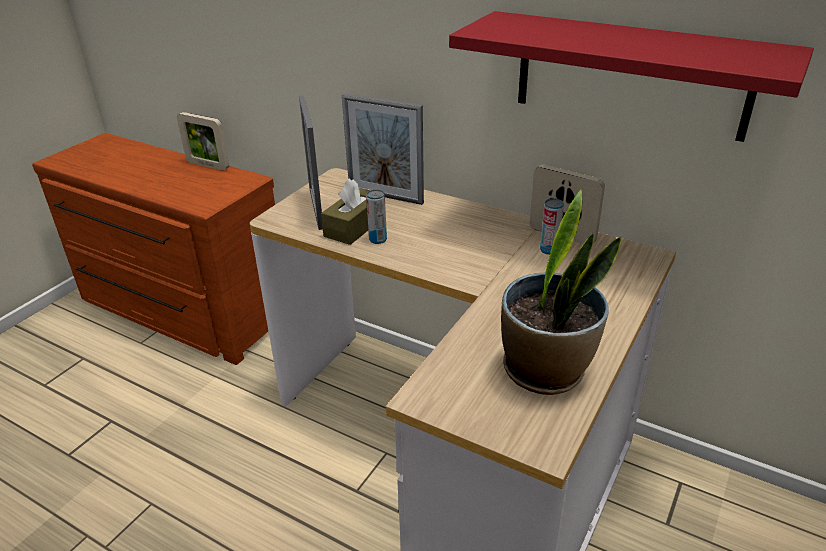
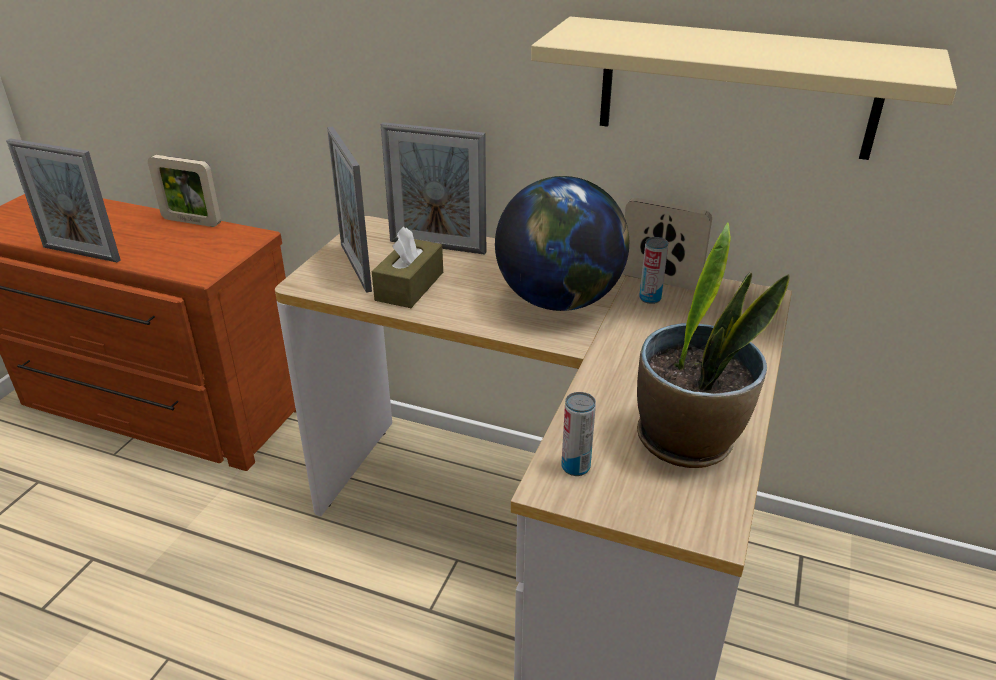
camera: 10 degrees left, 0 degrees up
(121, 186) = (81, 253): none -> picture frame
(378, 239) = (443, 299): can -> can (575, 467)
(472, 246) = (559, 300): none -> globe
(630, 75) = (736, 88): red shelf -> beige shelf

